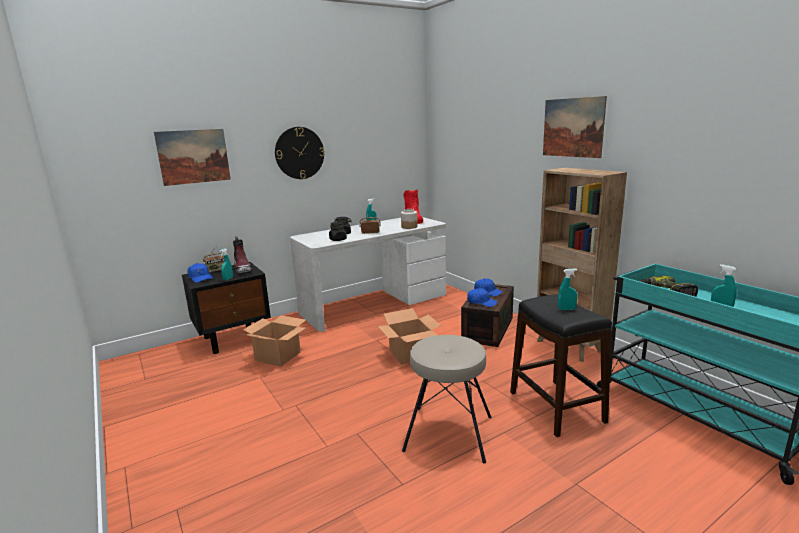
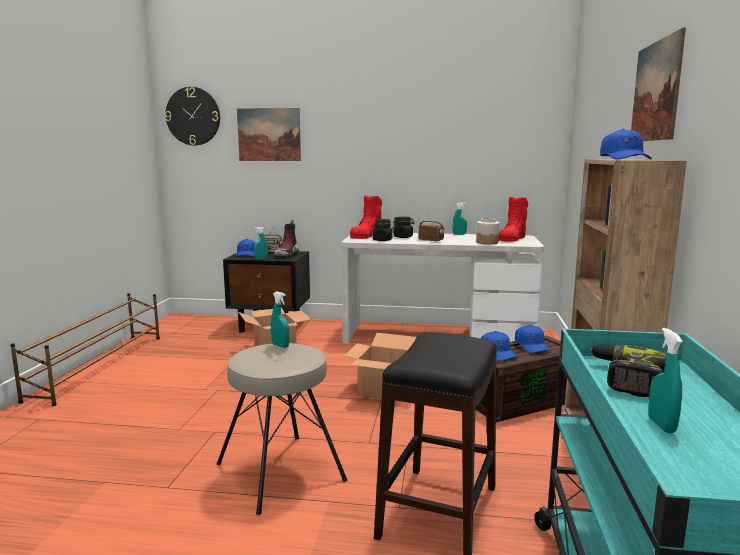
camera: 40 degrees right, 5 degrees down
(132, 437) = (100, 366): none -> brown shoe rack
(299, 153) = (379, 138): wall clock -> wall clock (193, 116)
(314, 238) = (367, 236): none -> red boot
(566, 309) = (445, 354): turquoise spray bottle -> turquoise spray bottle (280, 346)
(582, 171) = (624, 159): none -> blue cap

